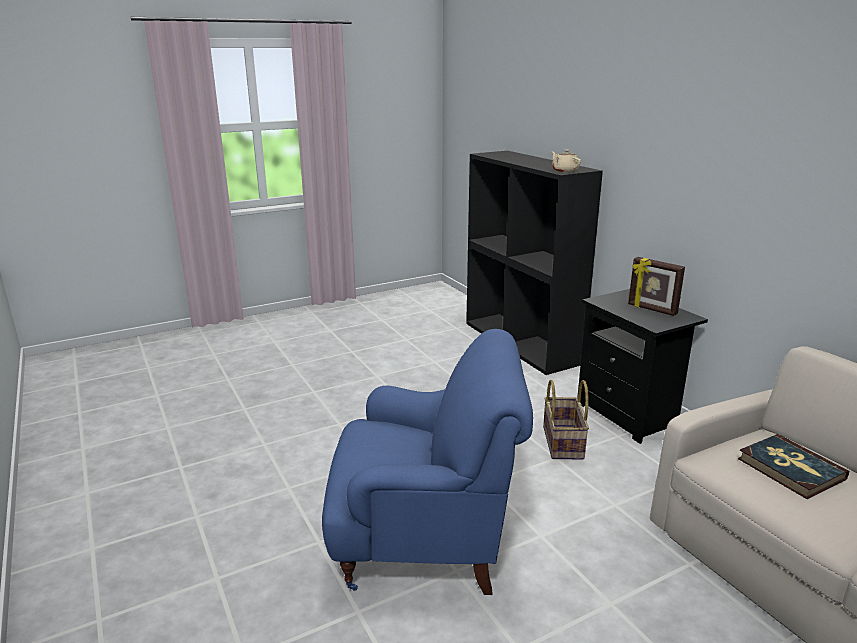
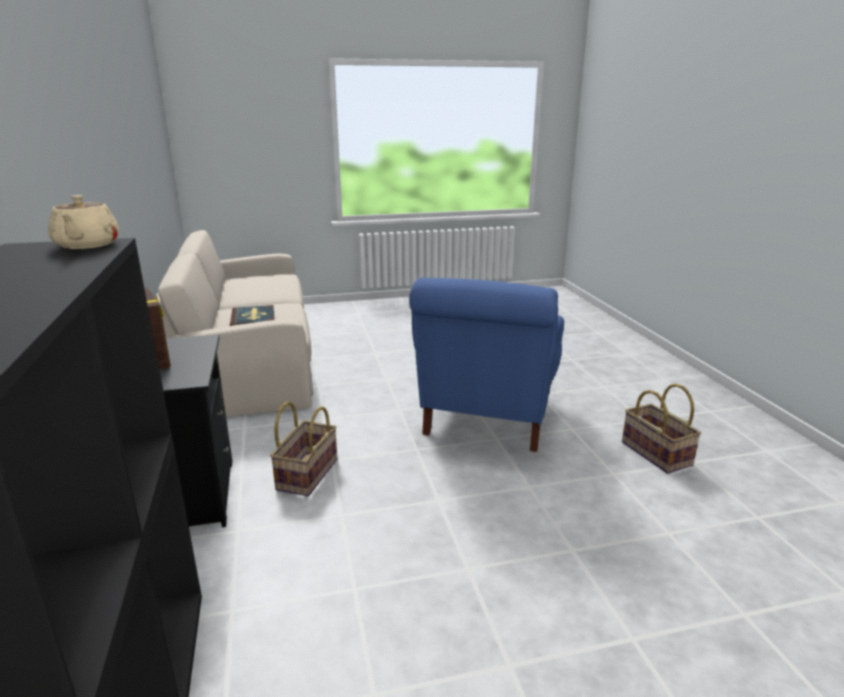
camera: 165 degrees left, 0 degrees up
(233, 520) = (655, 454): none -> basket
(426, 540) = (487, 418): blue armchair -> blue armchair turned 90 degrees counterclockwise

